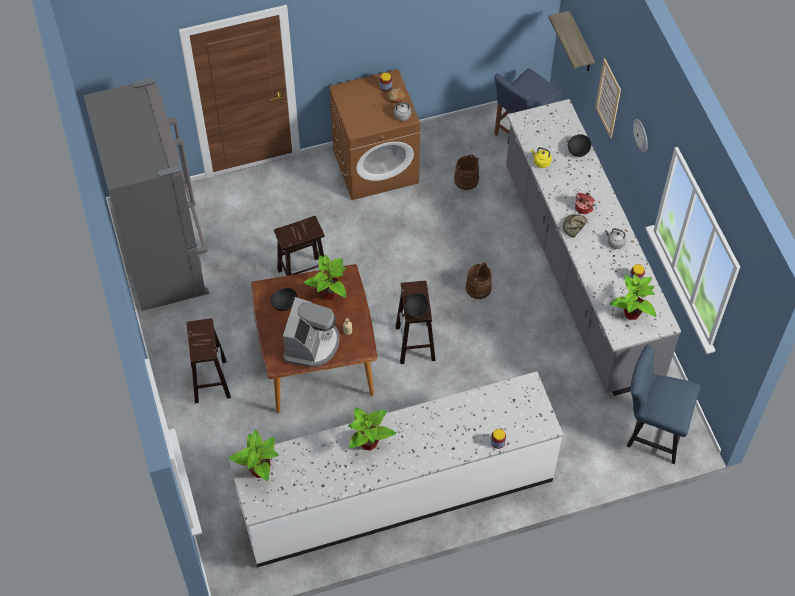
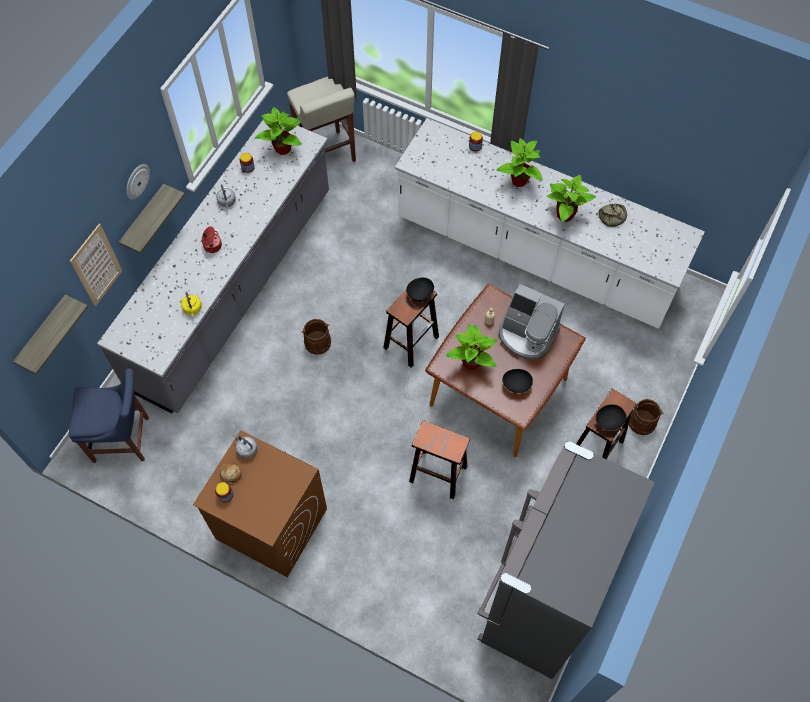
camera: 135 degrees left, 5 degrees up
(259, 469) = (662, 259): potted plant -> potted plant (519, 181)
(311, 344) = (527, 334): coffee machine -> coffee machine turned 120 degrees counterclockwise
(466, 180) = (217, 439): brown bucket -> brown bucket (642, 422)
(574, 226) = (239, 238): bread -> bread (613, 217)
(578, 150) = (153, 293): black bowl -> black bowl (609, 422)
(631, 160) = (144, 220): none -> shelf
(651, 431) = (326, 154): blue chair -> beige stool

